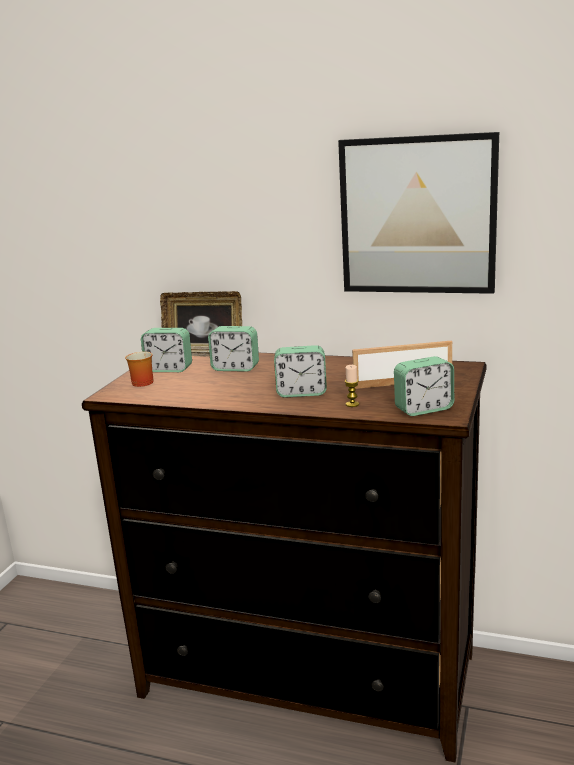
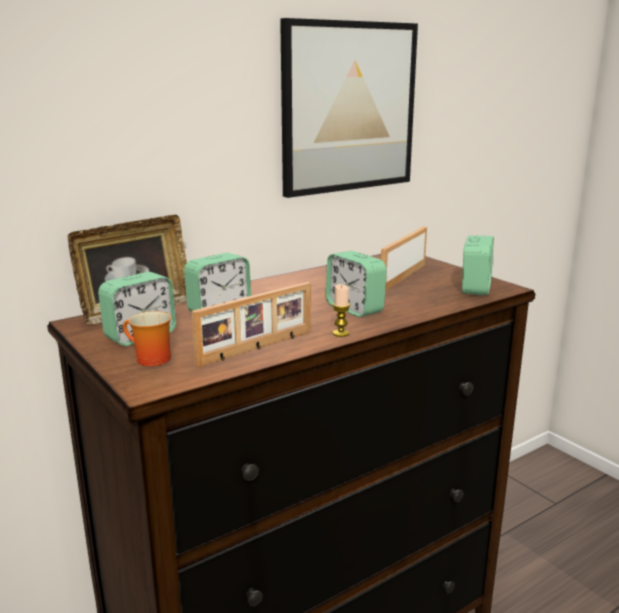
camera: 55 degrees left, 0 degrees up
(191, 395) = (257, 348): none -> picture frame
(301, 393) = (354, 309): alarm clock -> alarm clock turned 105 degrees clockwise
(352, 404) = (422, 302): candle -> candle (340, 333)

